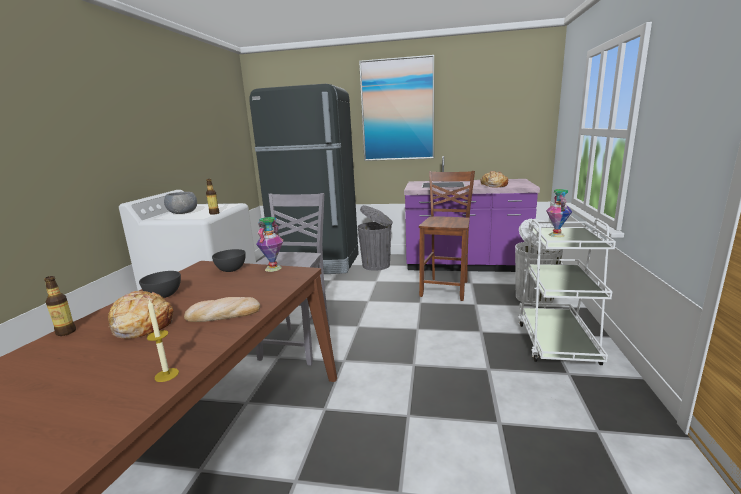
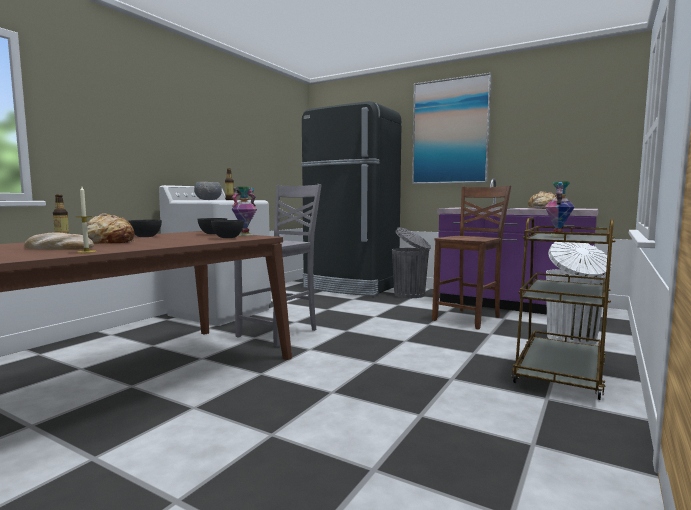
camera: 20 degrees right, 10 degrees down
(223, 314) = (168, 242): bread -> bread (58, 248)
(268, 282) = (228, 238): none -> grey bowl
(556, 342) = (559, 374): white cart -> brown cart

